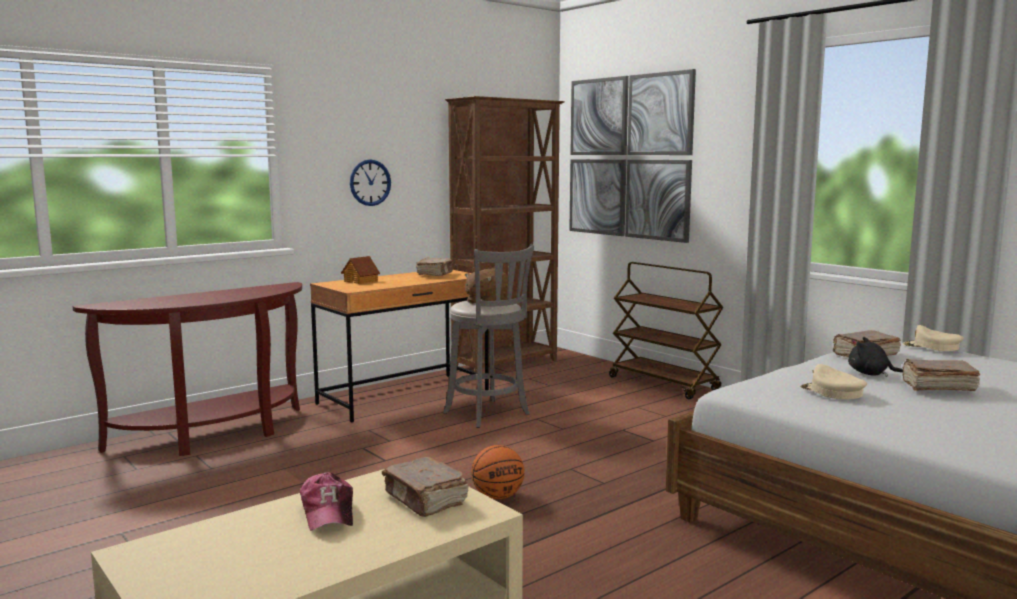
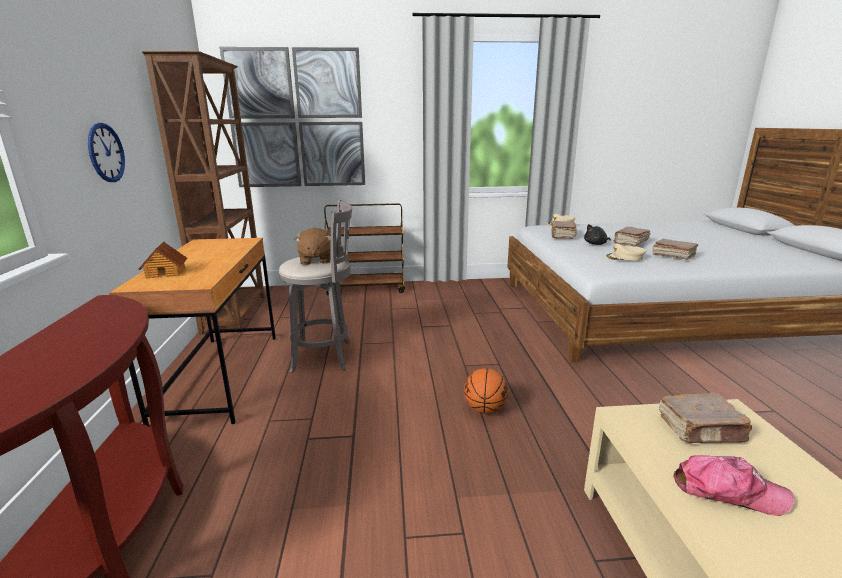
camera: 55 degrees left, 10 degrees up
(435, 274) = (211, 247): brown book -> brown book (672, 256)

